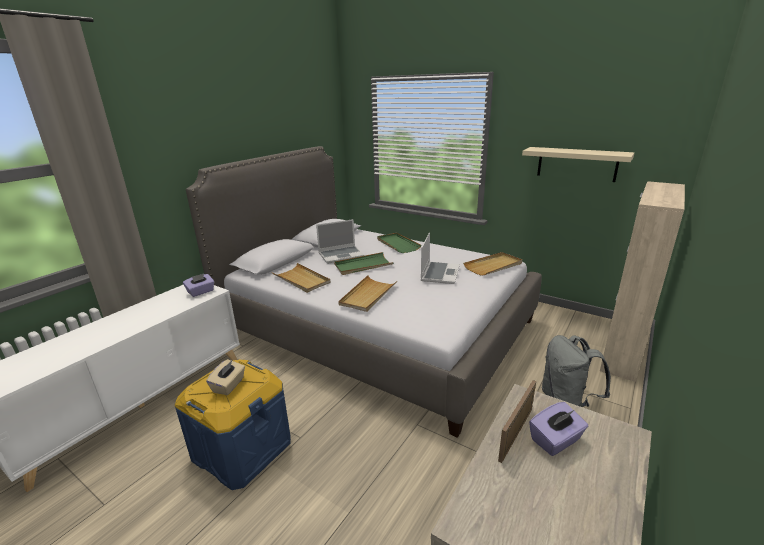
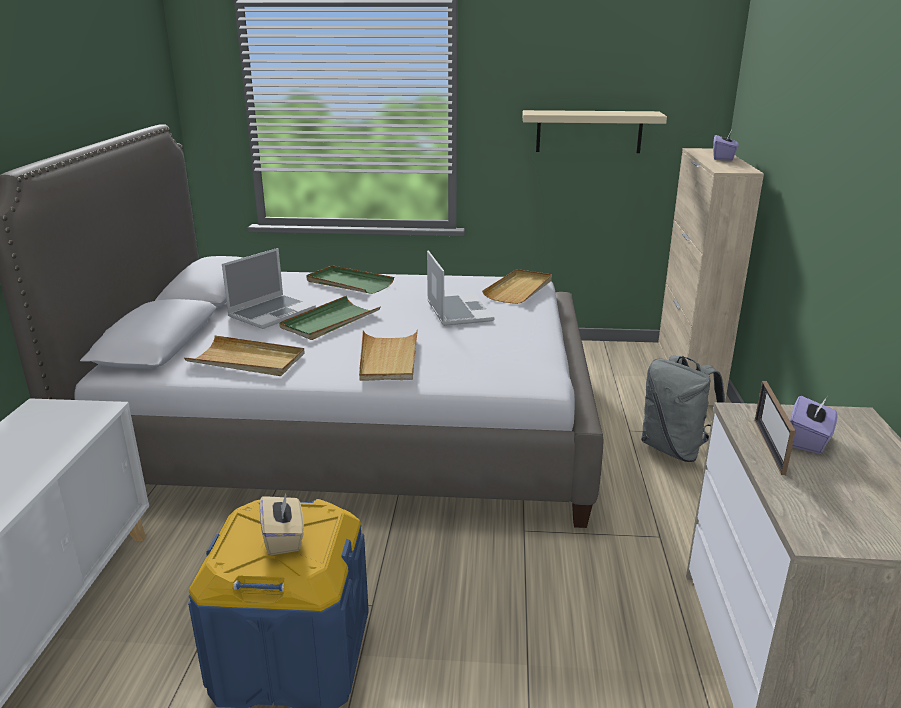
camera: 30 degrees left, 0 degrees up
(201, 292) = (72, 416): purple tissue box -> purple tissue box (723, 158)

